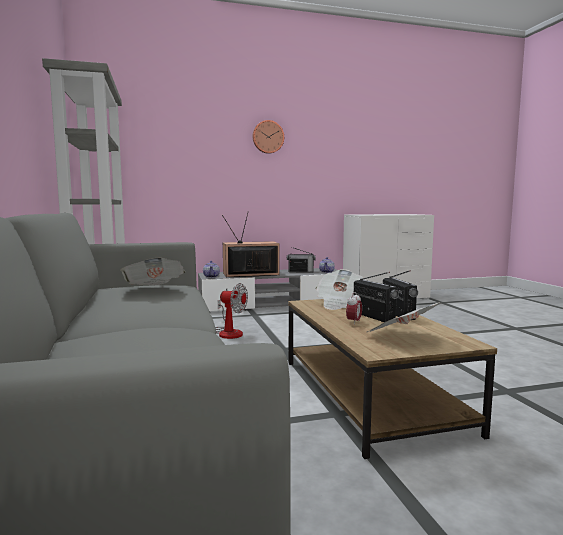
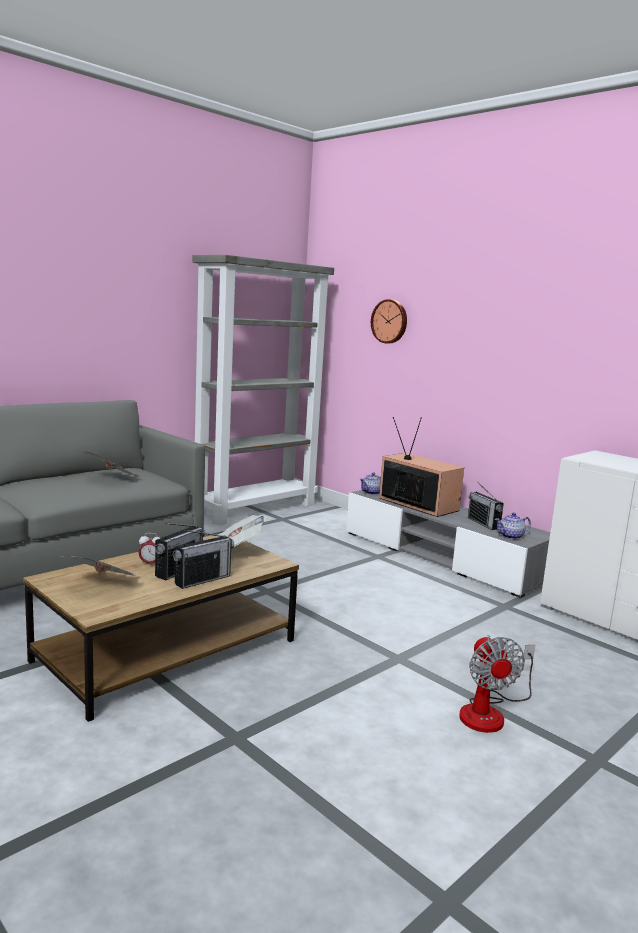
camera: 60 degrees right, 5 degrees up
(229, 332) = (294, 558): fan -> fan (490, 712)
(268, 137) = (492, 310): wall clock -> wall clock (390, 321)

